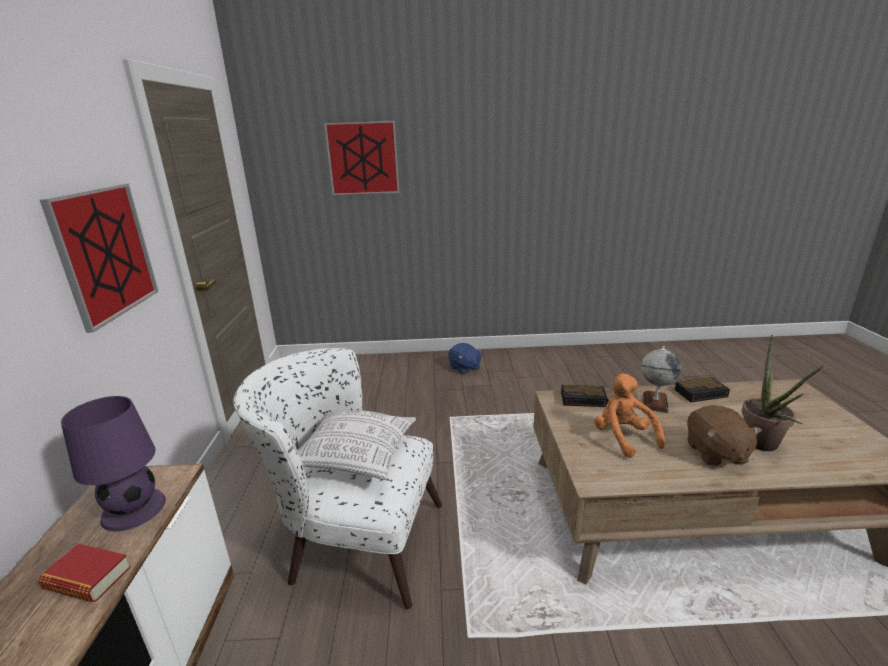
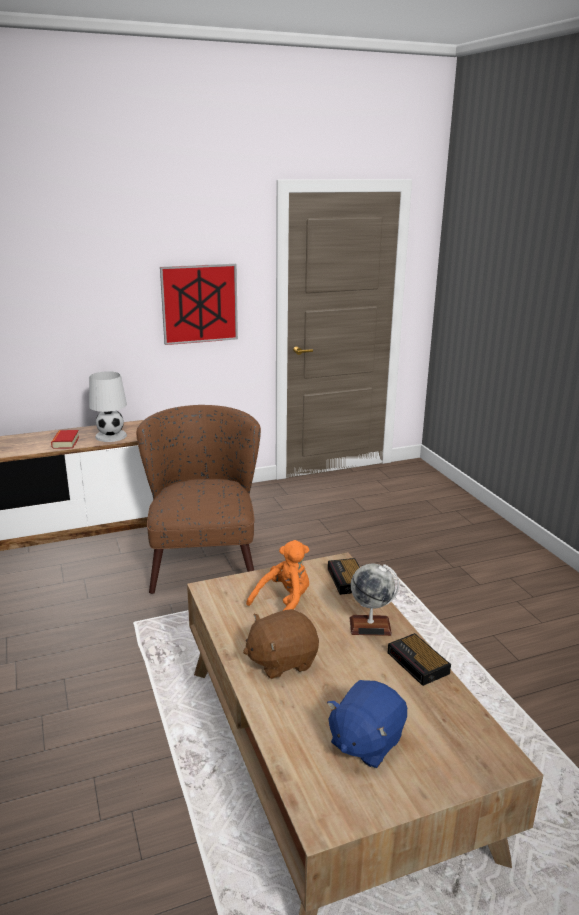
camera: 70 degrees right, 0 degrees up
(133, 510) = (110, 436): purple table lamp -> white table lamp
(354, 539) = (204, 557): white armchair -> brown armchair
(355, 455) = (202, 489): pillow -> none
(363, 158) = (512, 275): picture -> none
(464, 368) = (502, 560): blue plush toy -> blue plush toy (365, 742)
(763, 446) = (311, 698): potted plant -> none

